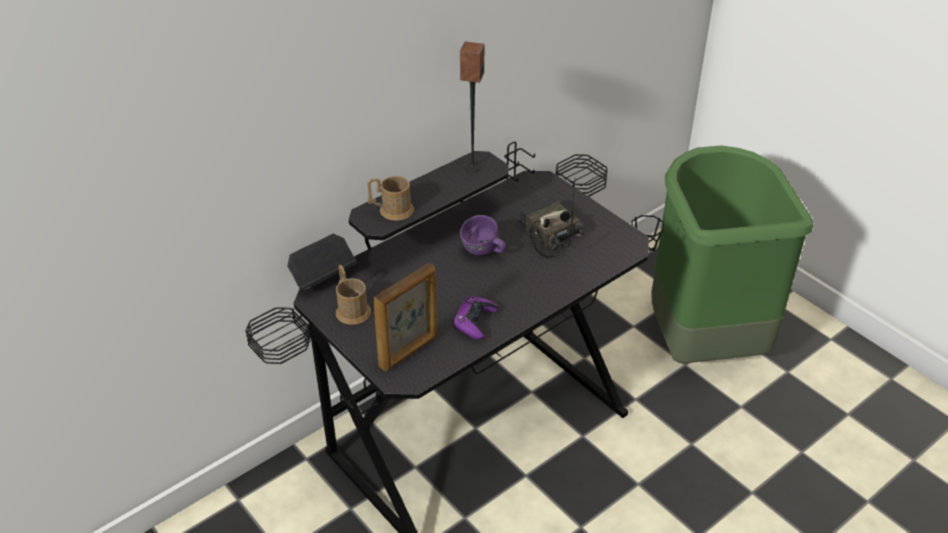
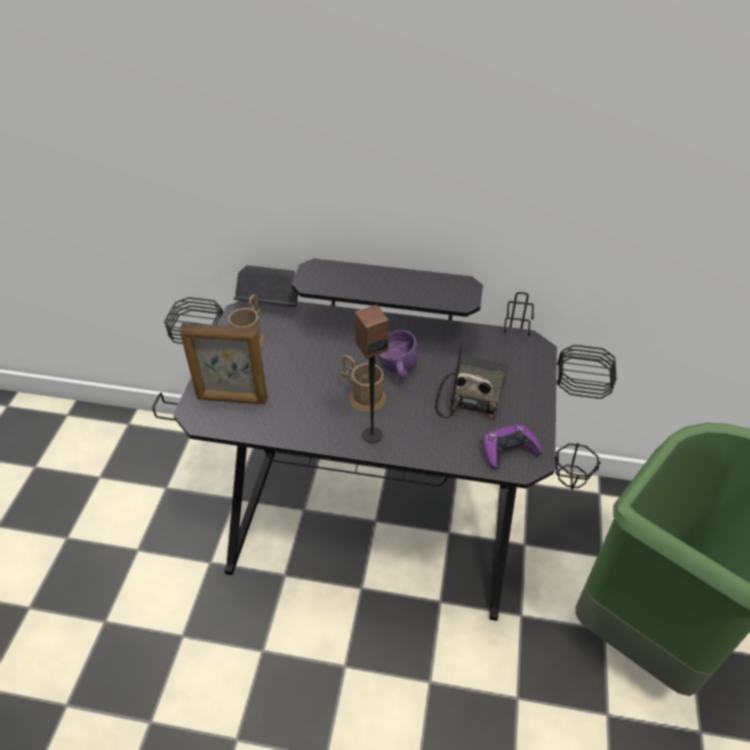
camera: 50 degrees right, 5 degrees up
(391, 210) = (336, 278): brown mug -> brown mug (362, 395)
(472, 166) = (448, 287): speaker -> speaker (372, 434)
(475, 321) = (306, 416): purple game controller -> purple game controller (509, 450)

